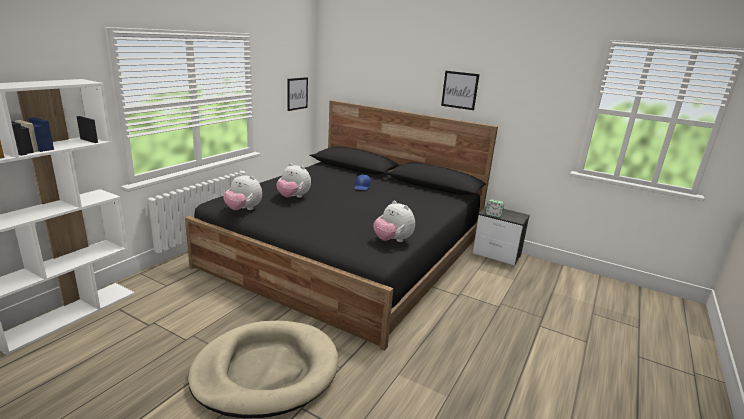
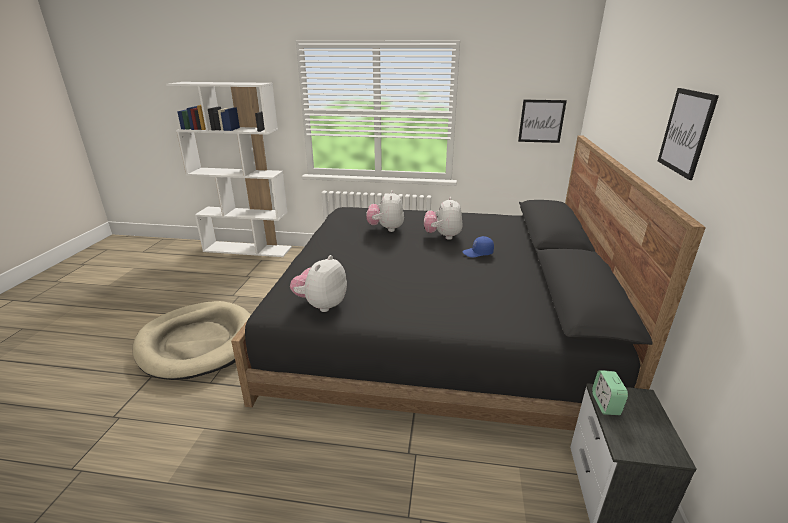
camera: 70 degrees right, 5 degrees up
(243, 210) = (336, 221): plush toy -> plush toy (443, 236)

